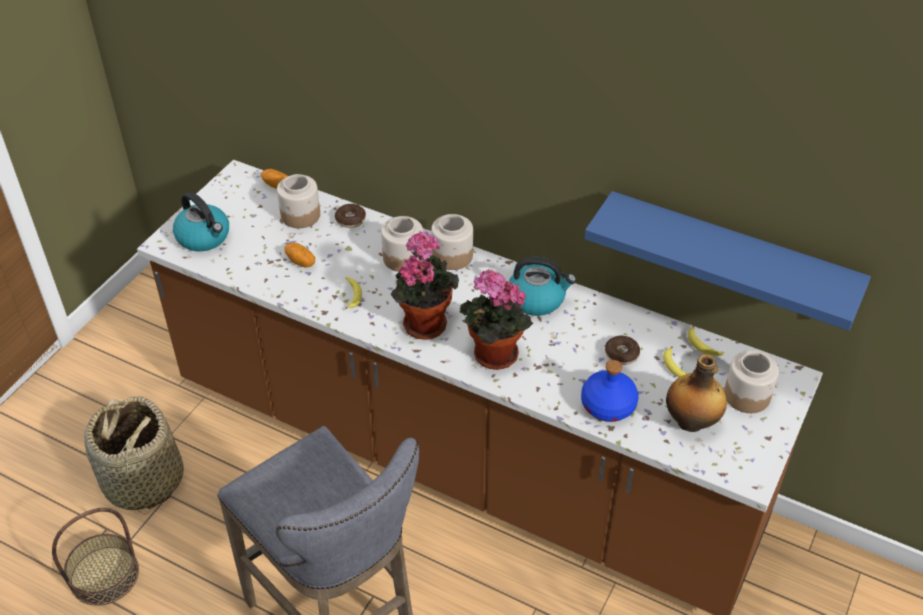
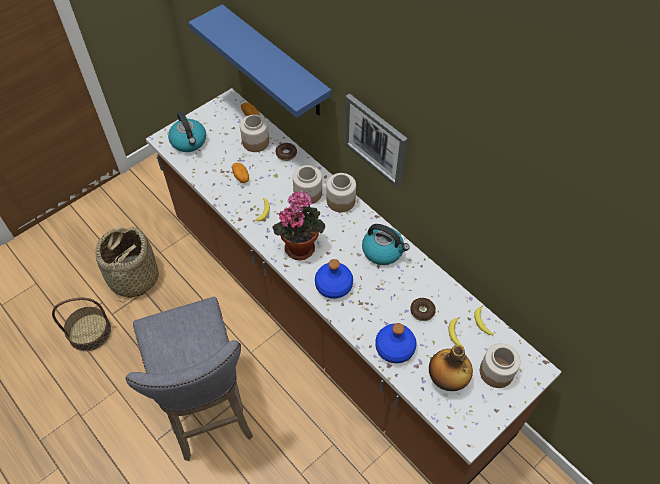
camera: 20 degrees right, 10 degrees up
(492, 356) = (333, 285): potted plant -> blue bottle
(494, 146) = (376, 140): none -> picture
(730, 258) = (513, 273): blue shelf -> blue shelf (275, 62)

